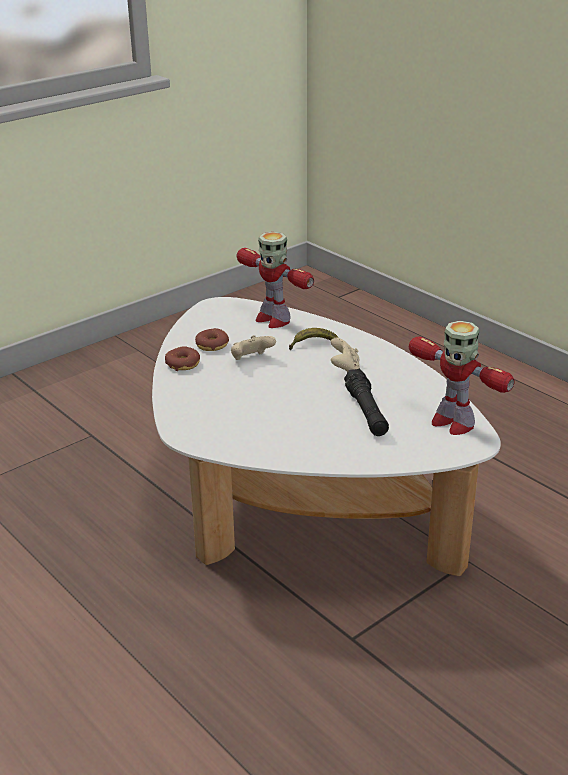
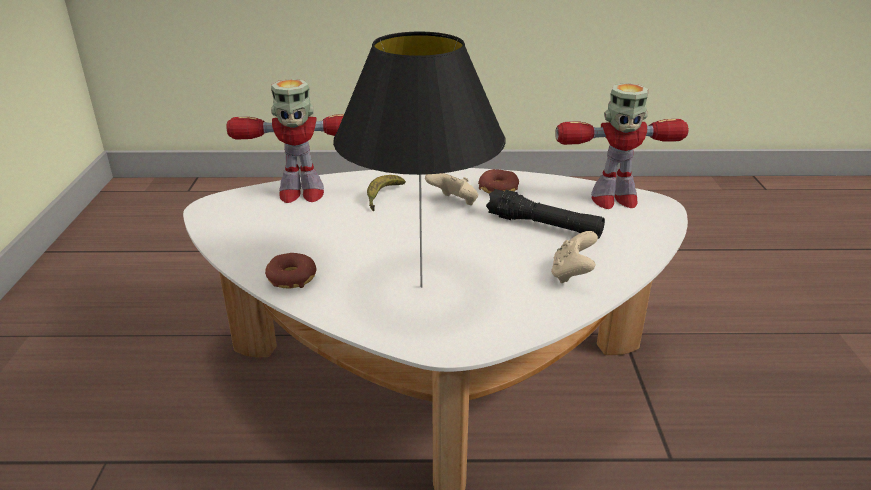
camera: 50 degrees left, 0 degrees up
(212, 345) = (286, 244): donut -> donut (498, 189)
(230, 403) = (421, 286): none -> black table lamp
(251, 360) = (355, 237): beige game controller -> beige game controller (572, 274)

